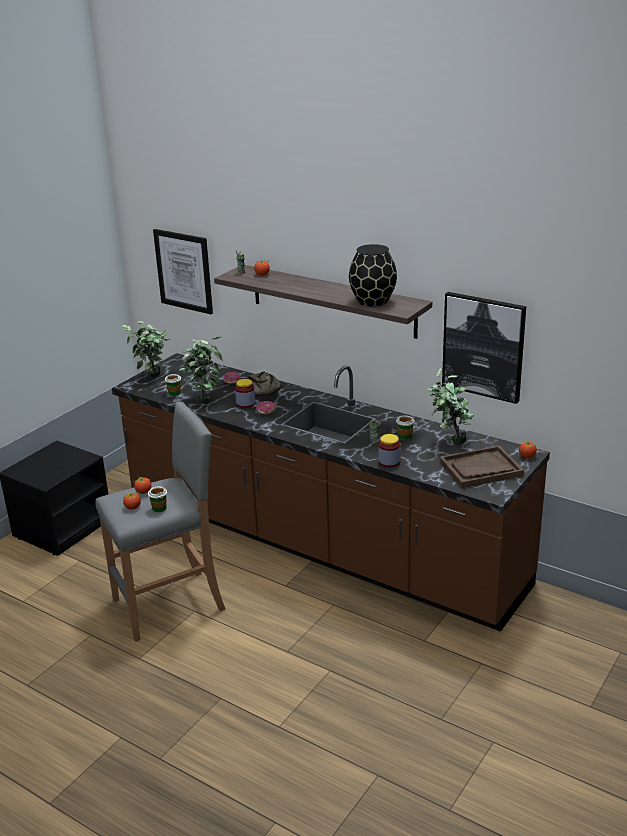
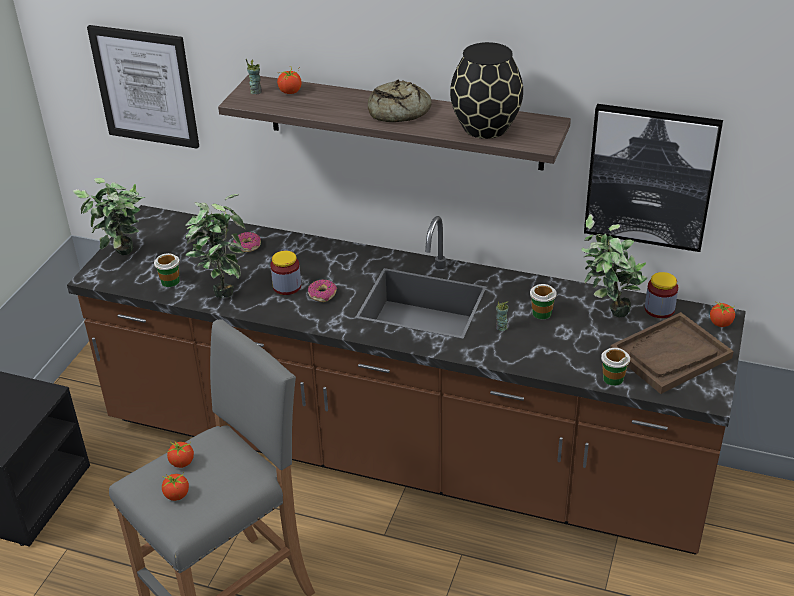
camera: 15 degrees left, 10 degrees up
(159, 508) = (219, 490): cup -> cup (613, 378)
(260, 390) = (298, 258): bread -> bread (398, 111)
(389, 462) = (541, 363): jar -> jar (659, 309)

